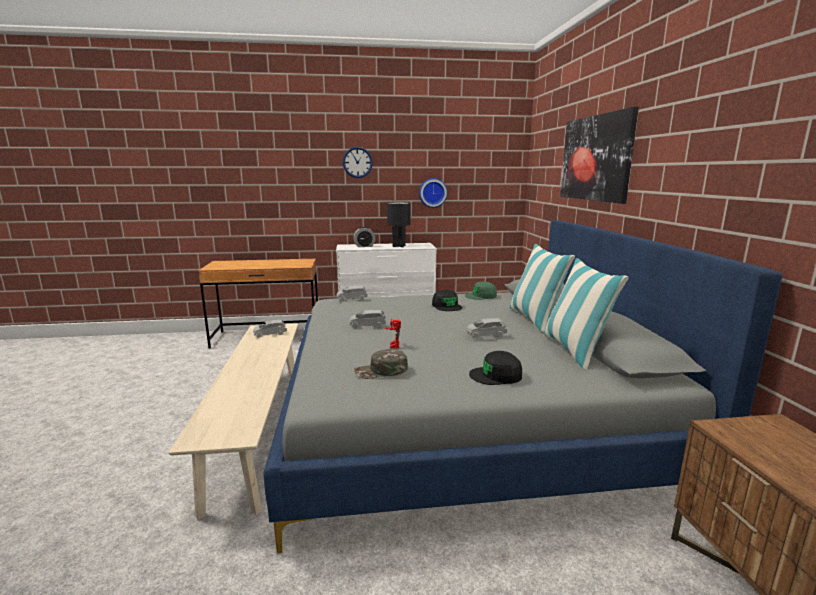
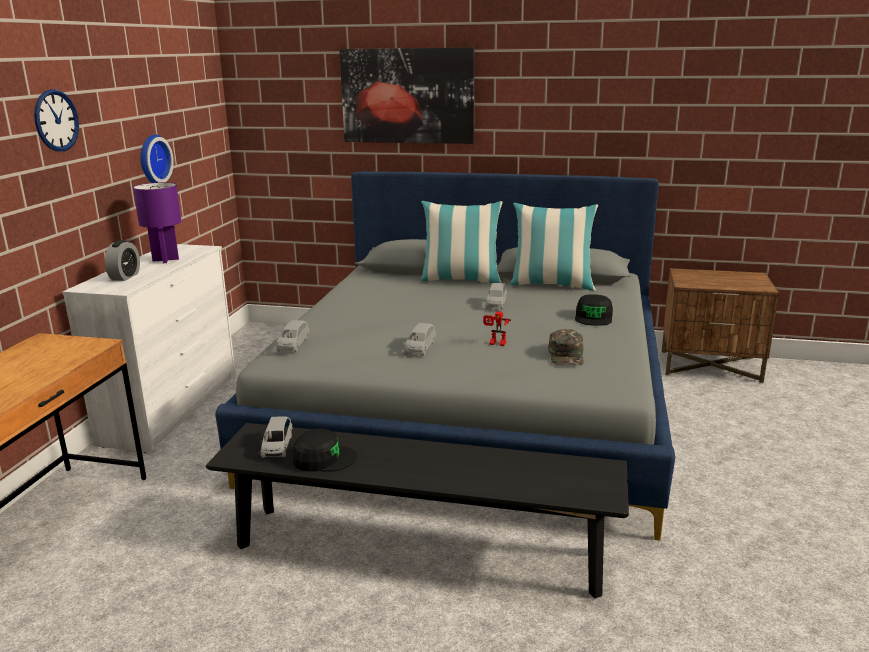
camera: 70 degrees left, 5 degrees up
(258, 429) = (418, 549): beige bench -> black bench
(398, 246) = (165, 260): black table lamp -> purple table lamp
(447, 306) = (385, 303): black cap -> black cap (323, 458)
(481, 296) = (359, 284): green cap -> none

